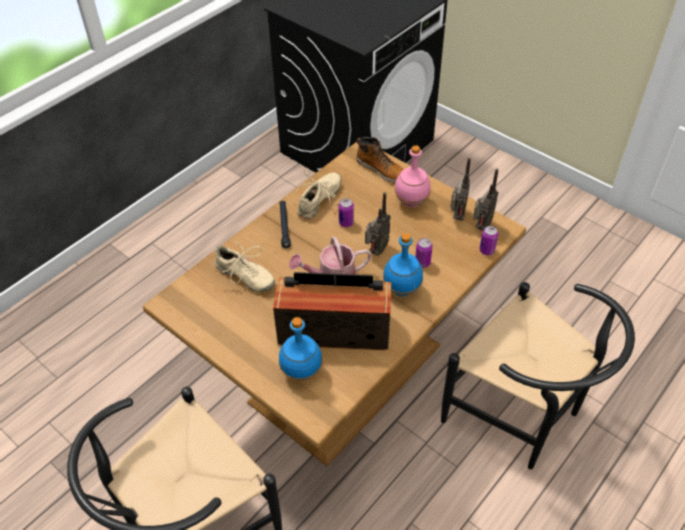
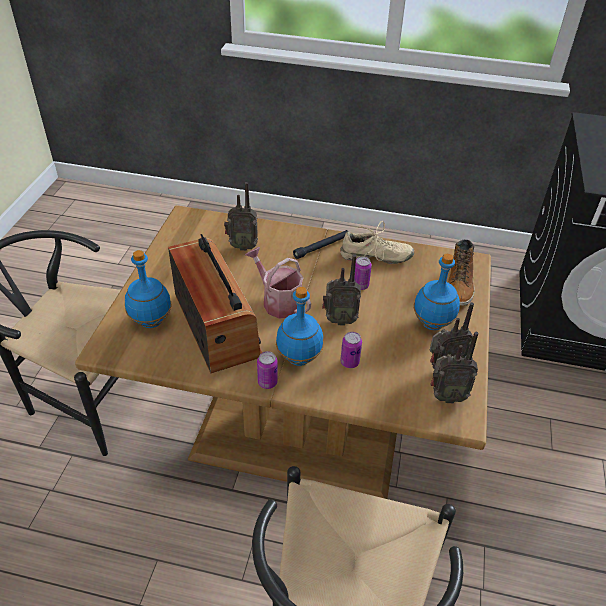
camera: 60 degrees right, 5 degrees down
(245, 277) = (242, 246): beige shoe -> radio
(412, 202) = (432, 324): pink bottle -> blue bottle
(487, 250) = (412, 414): can -> can (267, 382)

